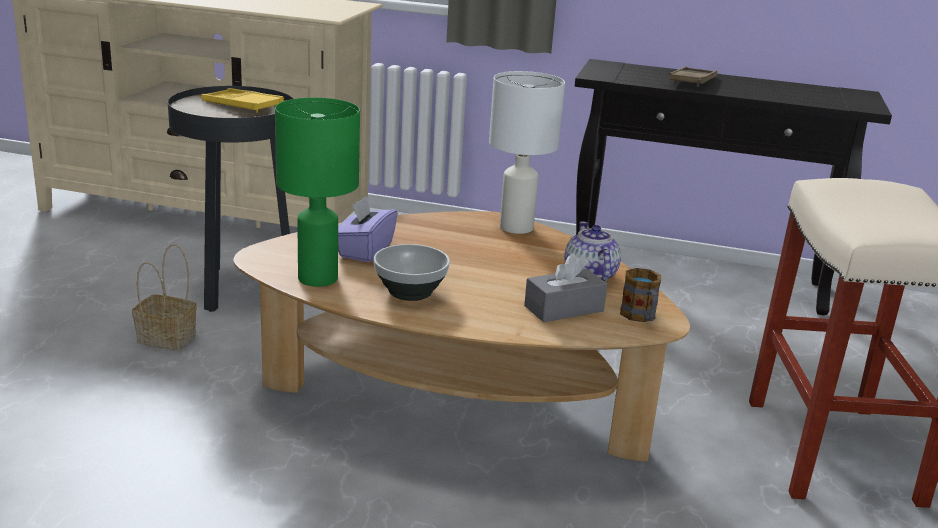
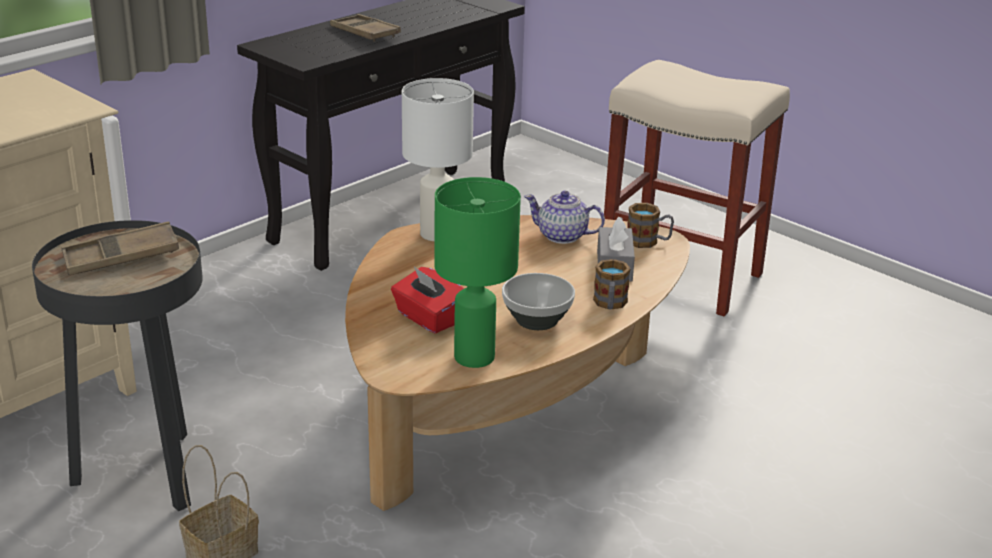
camera: 60 degrees left, 5 degrees up
(242, 106) = (121, 257): yellow tray -> brown tray
(364, 250) = (428, 318): purple tissue box -> red tissue box
(481, 319) = (610, 304): none -> mug

